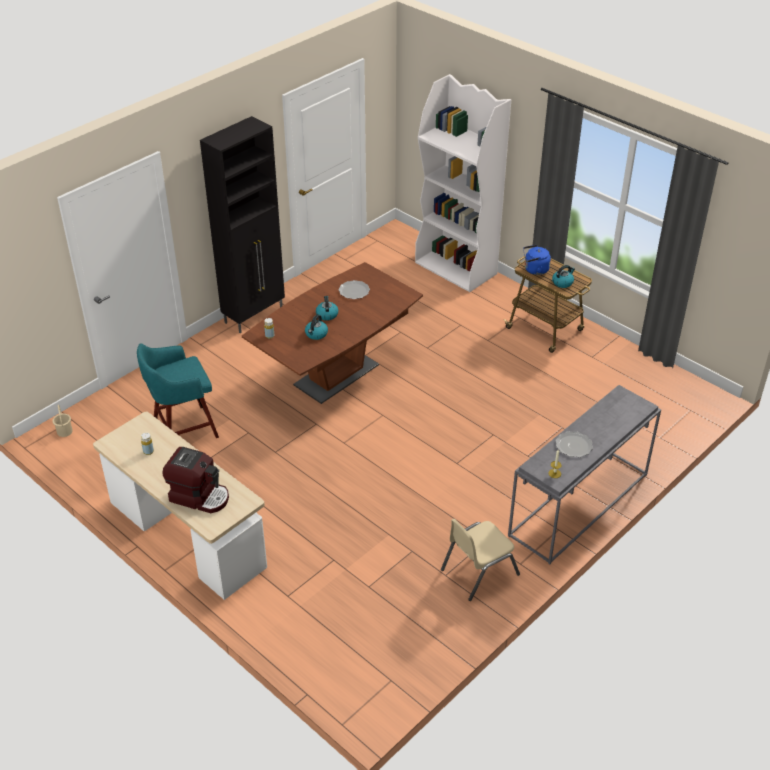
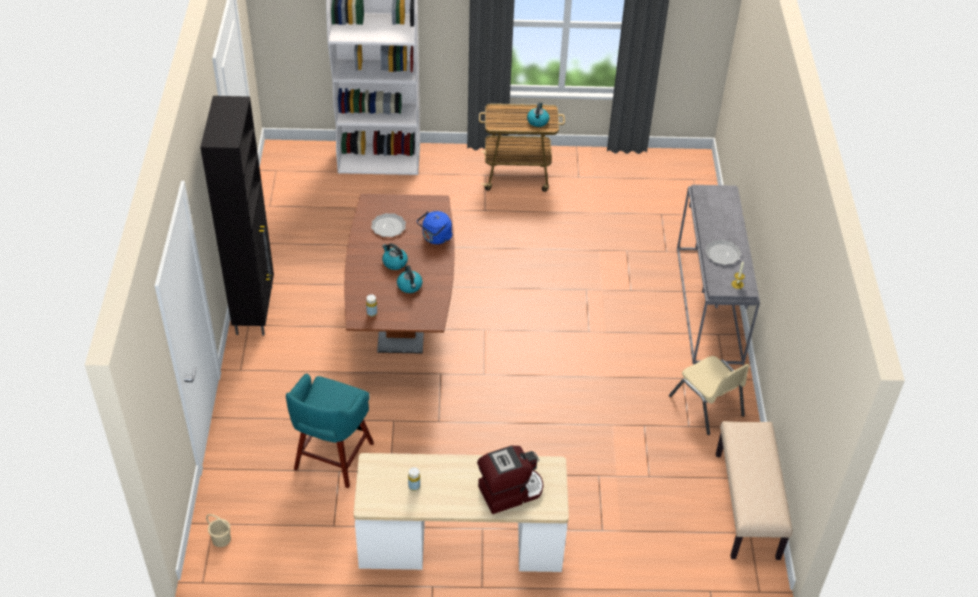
camera: 45 degrees left, 5 degrees up
(415, 661) = (747, 506): none -> beige bench
(479, 571) = (707, 406): beige chair -> beige chair turned 45 degrees counterclockwise
(534, 270) = (504, 121): blue kettle -> blue kettle (435, 238)

